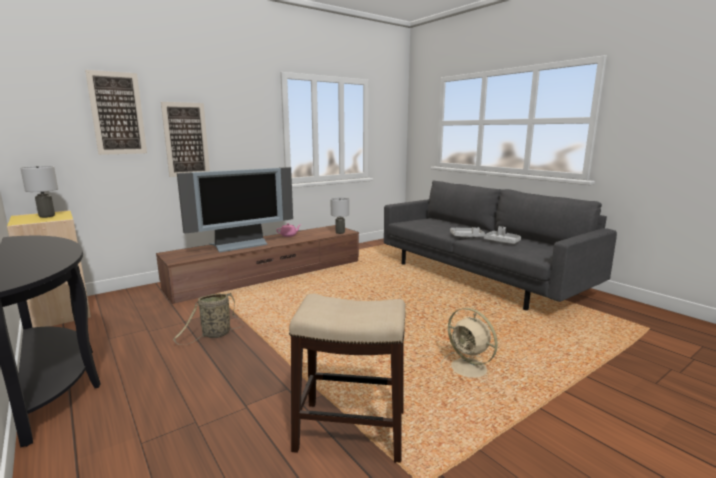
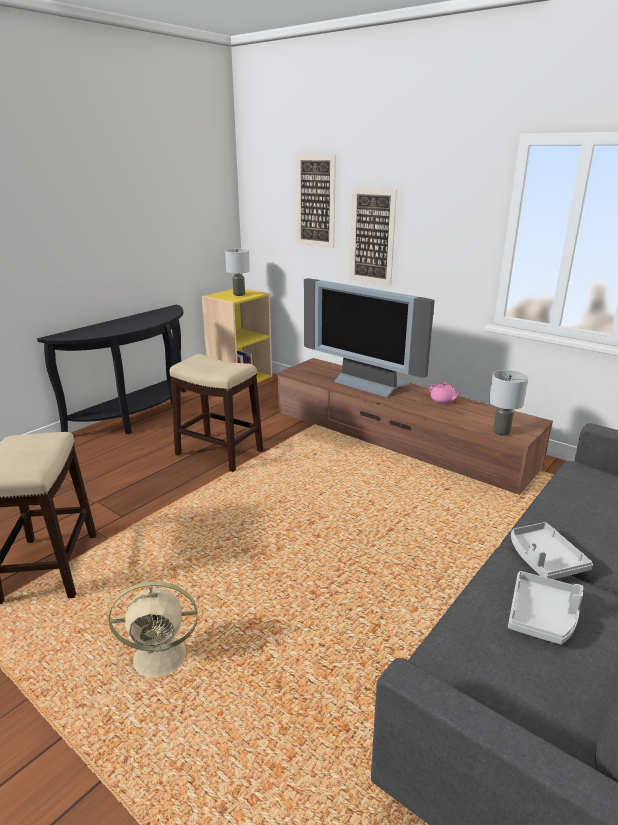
camera: 75 degrees right, 10 degrees up
(214, 335) = (218, 452): basket -> stool
(470, 369) = (162, 656): beige fan -> beige fan turned 135 degrees counterclockwise

